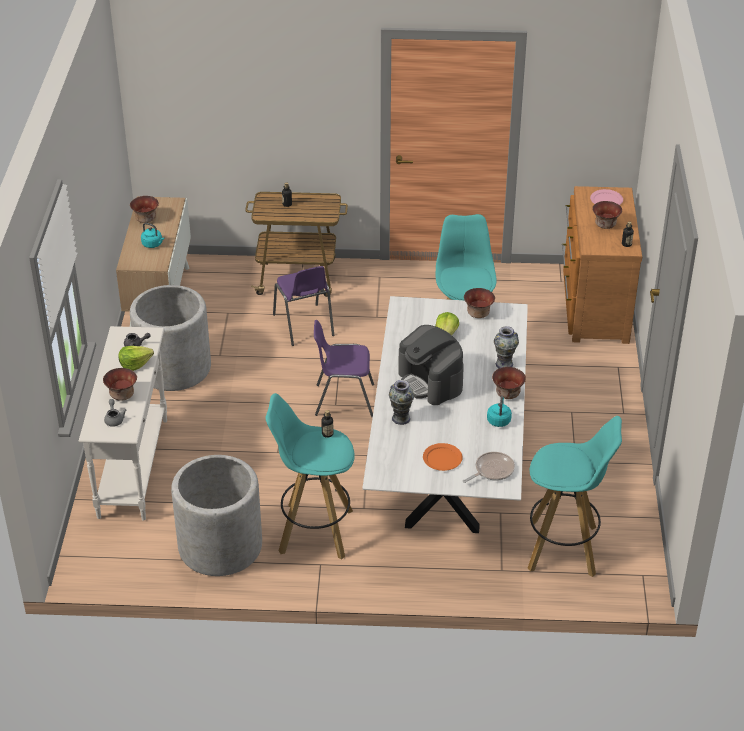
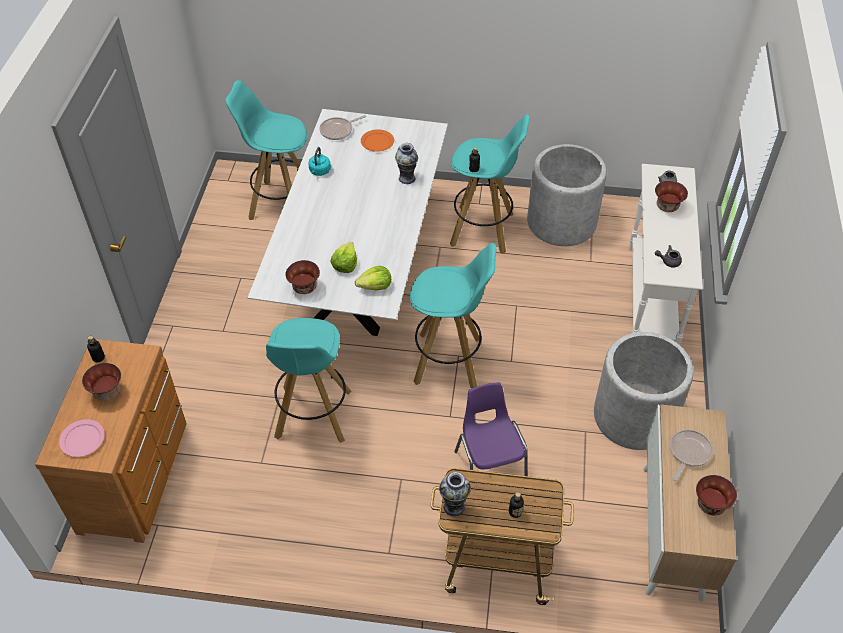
camera: 175 degrees left, 10 degrees up
(135, 364) = (663, 239): lettuce -> lettuce (375, 286)
(153, 244) = (688, 453): turquoise kettle -> frying pan
(344, 400) = (449, 361): purple chair -> turquoise stool
(430, 382) = (372, 212): coffee machine -> none
(504, 364) = (296, 226): vase -> vase (454, 507)
(508, 394) = (303, 195): bowl -> none

